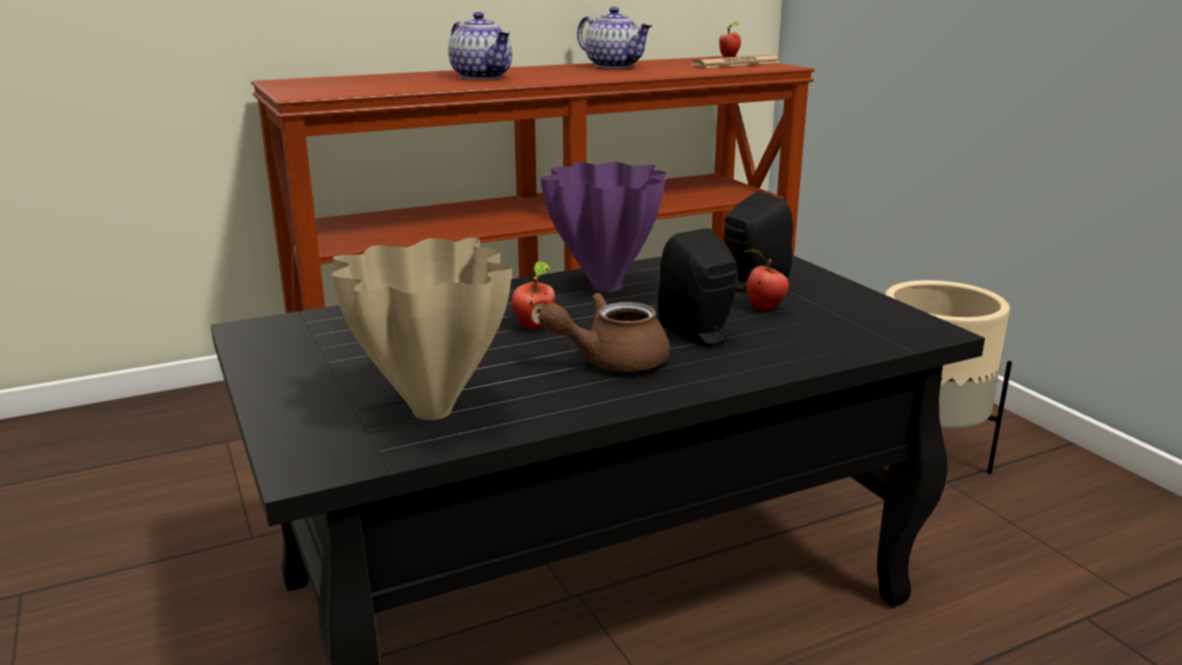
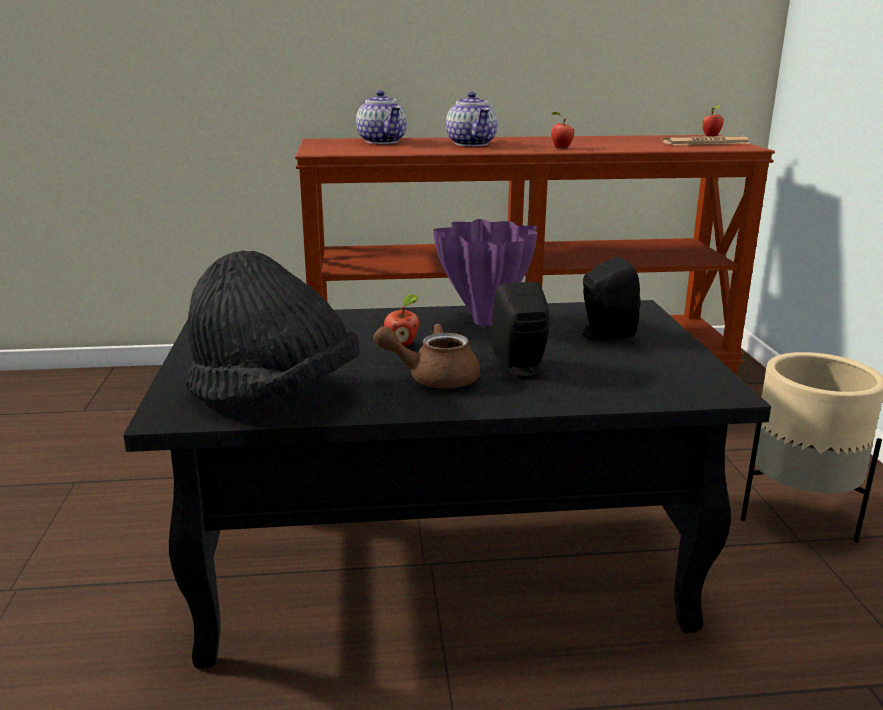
camera: 20 degrees right, 0 degrees up
(430, 413) = (273, 395): beige vase -> black hat
(614, 66) = (595, 140): teapot -> teapot (382, 141)
(762, 308) = (595, 354): apple -> apple (560, 147)

